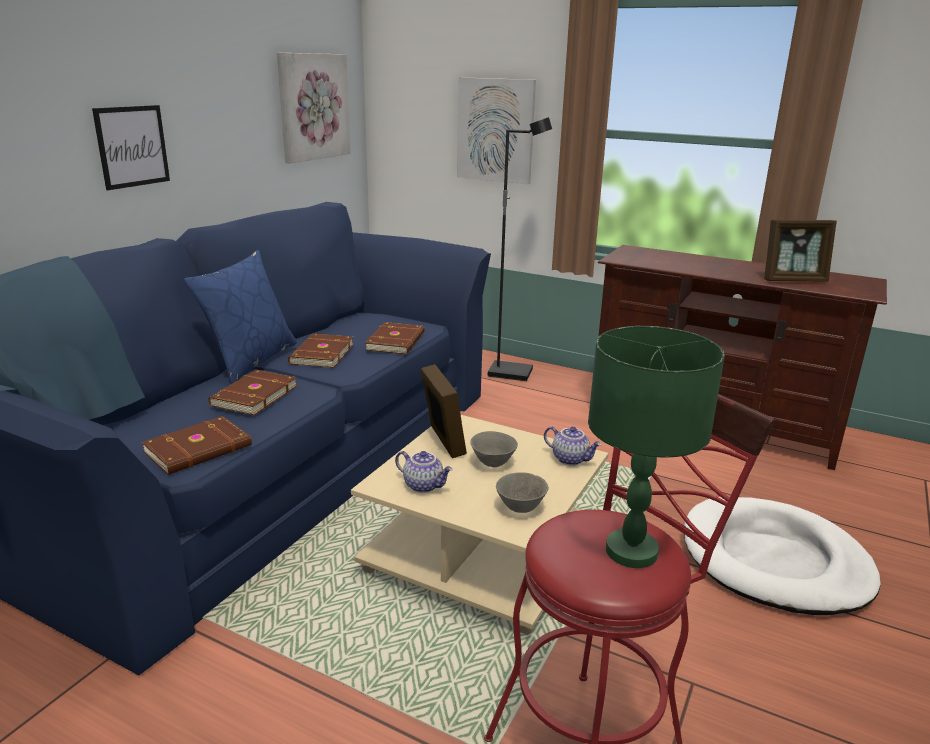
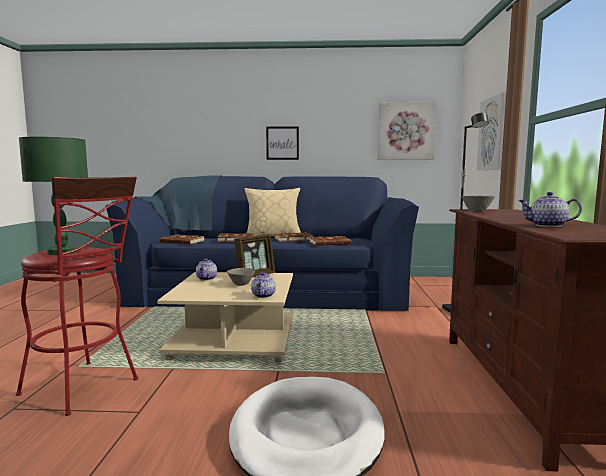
camera: 65 degrees right, 15 degrees down
(250, 361) = (273, 236): blue pillow -> beige pillow
(520, 508) = (197, 293): grey bowl -> grey bowl (476, 211)
(794, 280) = (547, 226): picture frame -> teapot

